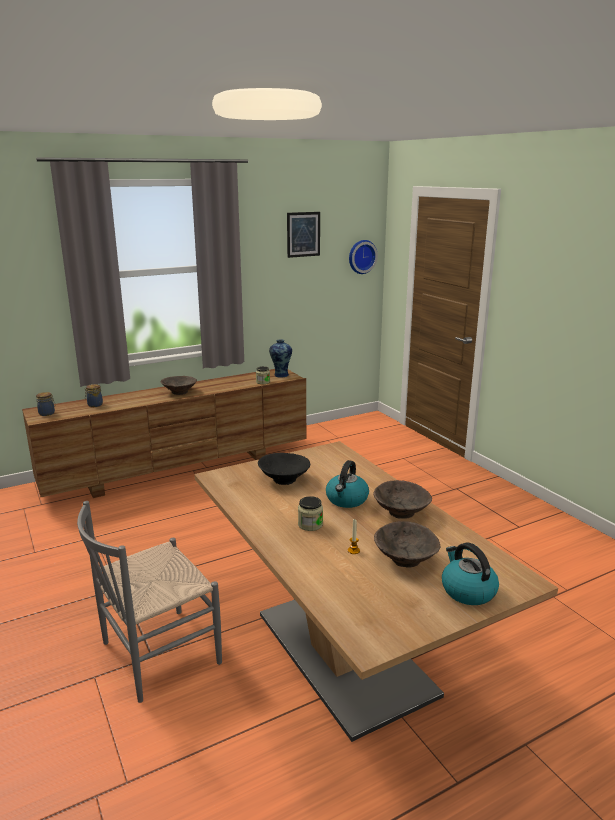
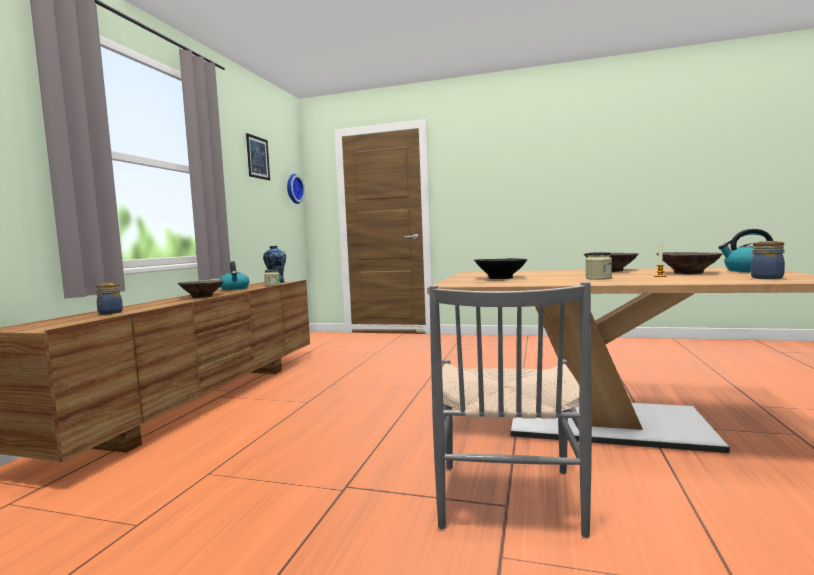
camera: 45 degrees left, 15 degrees down
(47, 413) = (47, 325): jar -> jar (767, 278)
(347, 500) = (569, 274): kettle -> kettle (235, 288)

